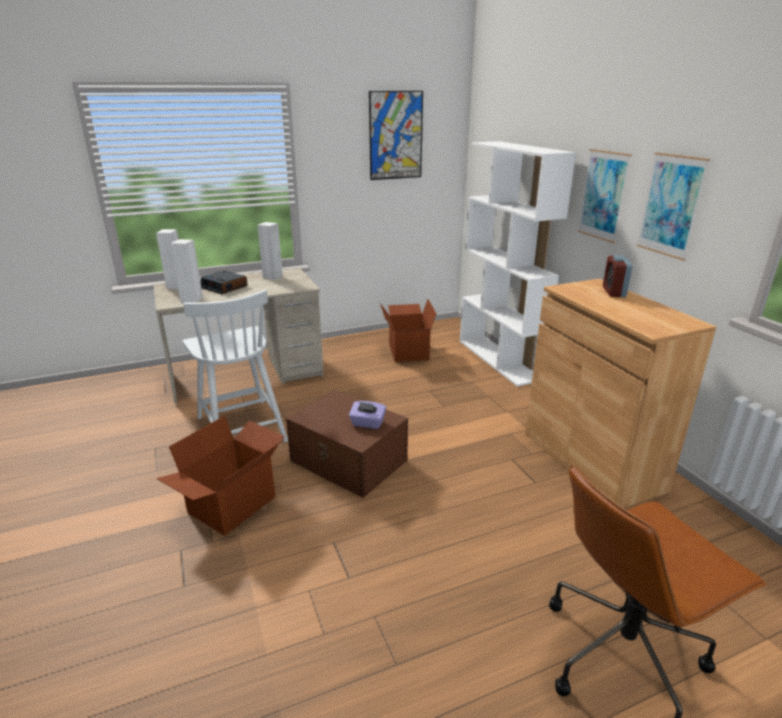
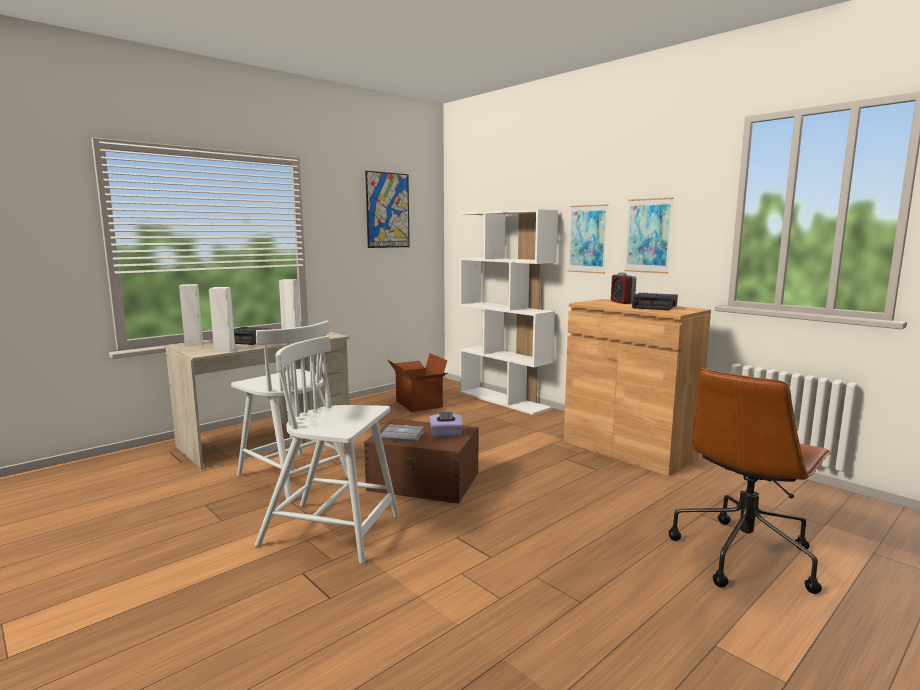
camera: 20 degrees left, 15 degrees down
(233, 506) = (333, 531): cardboard box -> white chair
(326, 418) = (404, 436): none -> grey book
(642, 311) = (655, 307): none -> alarm clock

